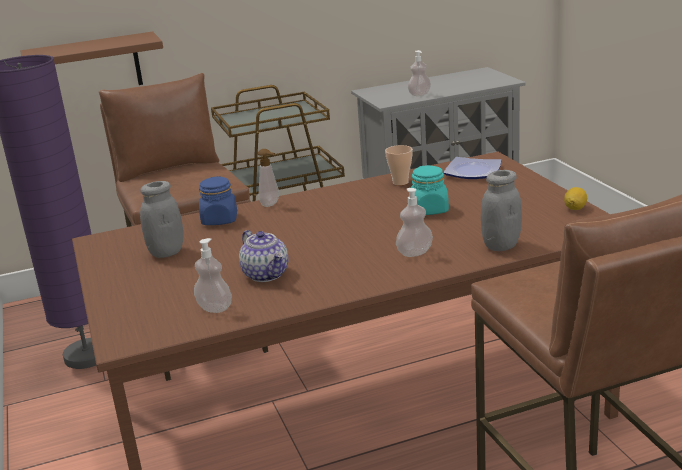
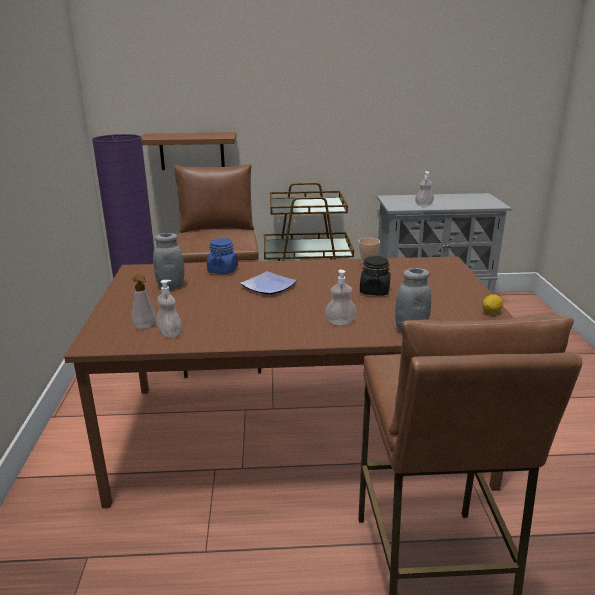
camera: 15 degrees right, 0 degrees up
(266, 274) = (223, 316): teapot -> none
(271, 204) = (265, 266): soap dispenser -> soap dispenser (146, 327)
(429, 210) = (374, 291): turquoise jar -> black jar
(473, 172) = (428, 269): plate -> plate (268, 287)

